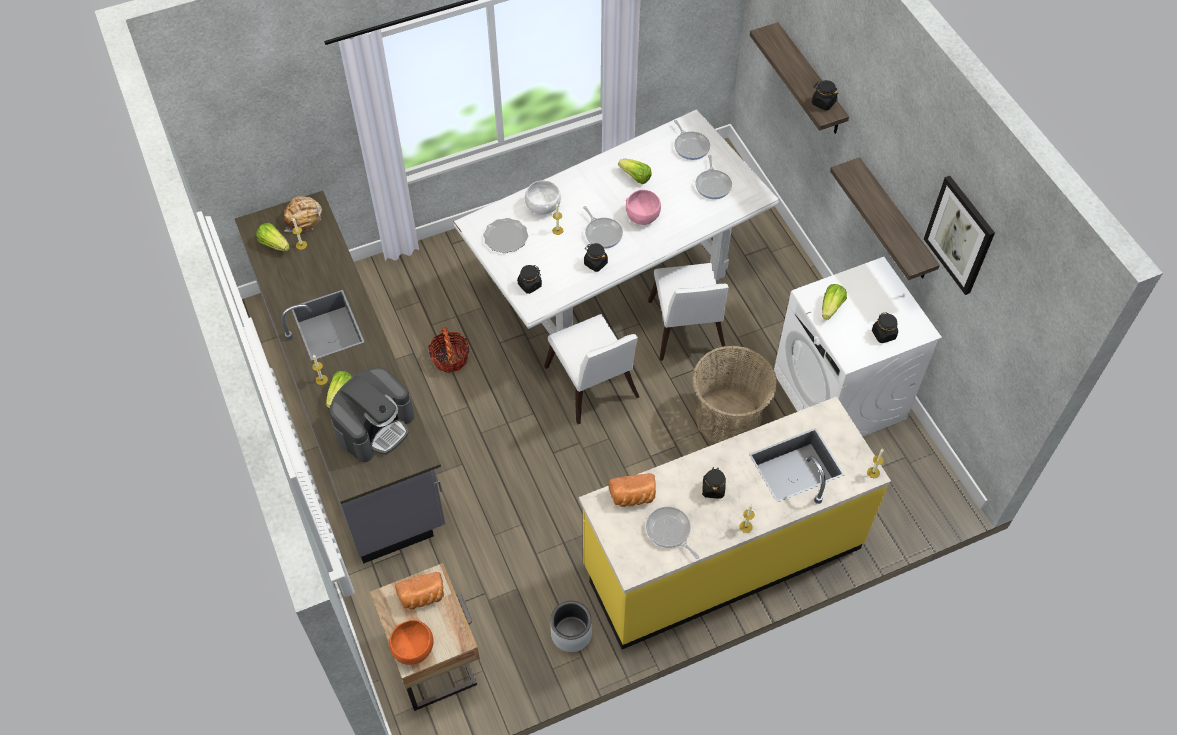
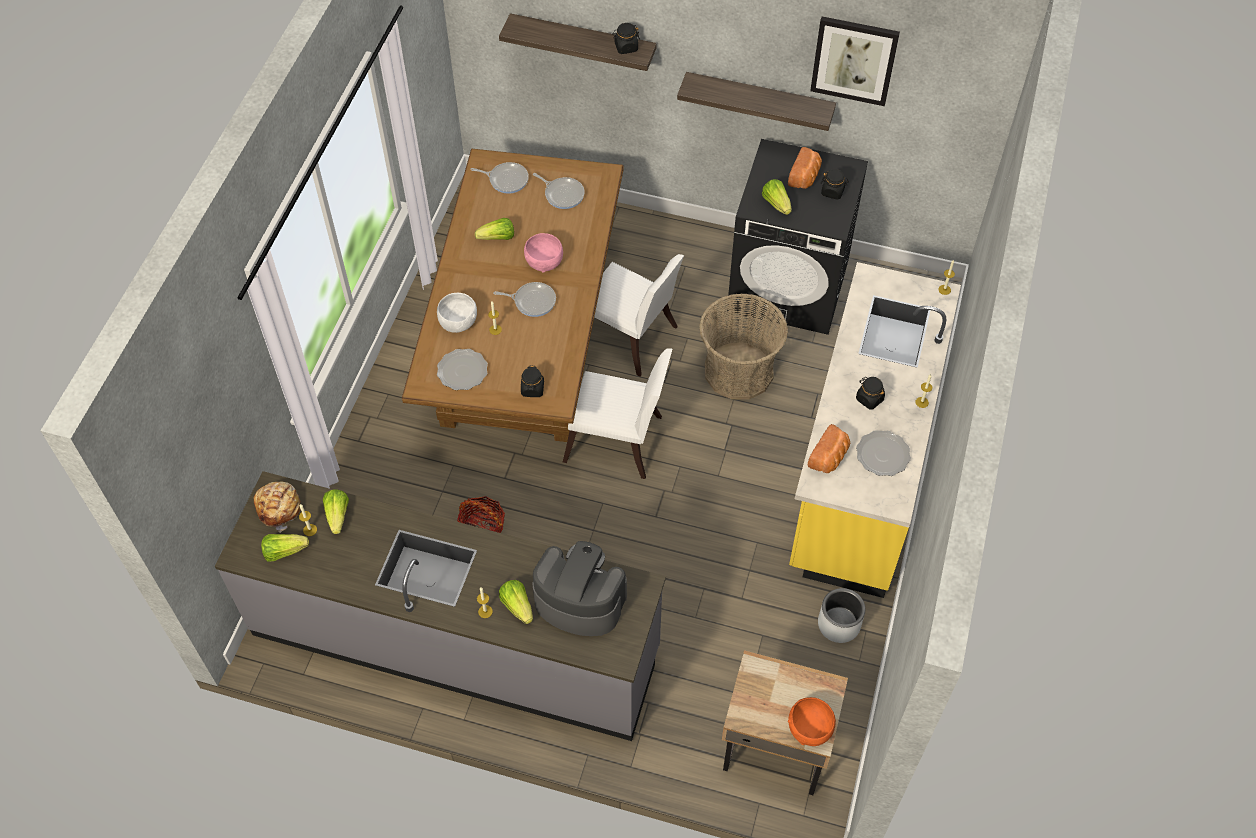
camera: 50 degrees left, 0 degrees up
(324, 251) = (337, 515): none -> lettuce
(375, 426) = (579, 601): coffee machine -> coffee machine turned 60 degrees counterclockwise
(422, 597) = (765, 688): bread -> bread (805, 177)
(595, 263) = (558, 328): black jar -> none
(615, 277) = (524, 347): white dining table -> brown dining table
(669, 531) = (883, 455): frying pan -> plate
(839, 396) = (789, 286): white washing machine -> black washing machine

